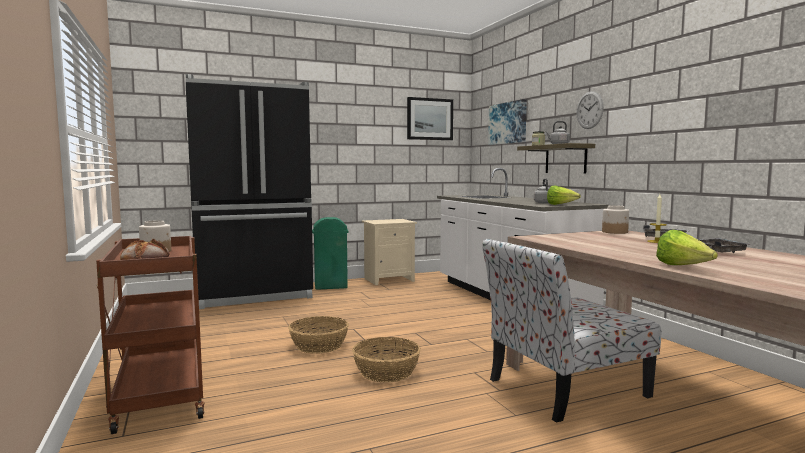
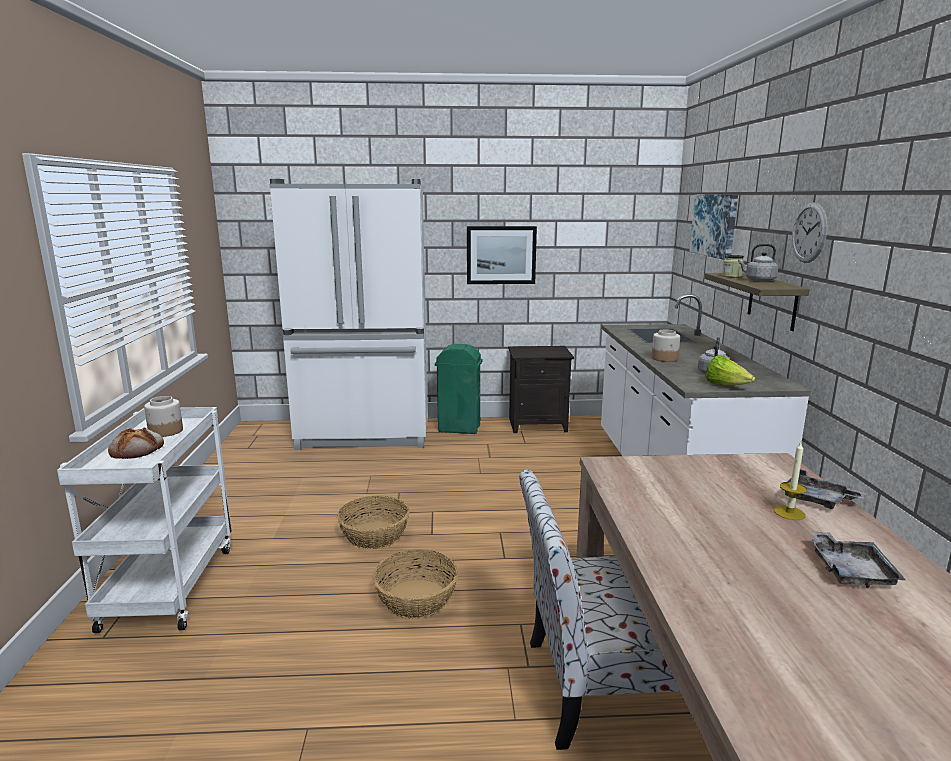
camera: 20 degrees right, 10 degrees up
(159, 396) = (169, 585): brown cart -> white cart
(254, 296) = (364, 435): black fridge -> white fridge
(389, 279) = (538, 424): beige nightstand -> black nightstand
(429, 119) = (612, 209): picture -> picture (501, 255)
(615, 232) = (762, 464): jar -> jar (665, 358)
(682, 267) = (710, 626): lettuce -> none

